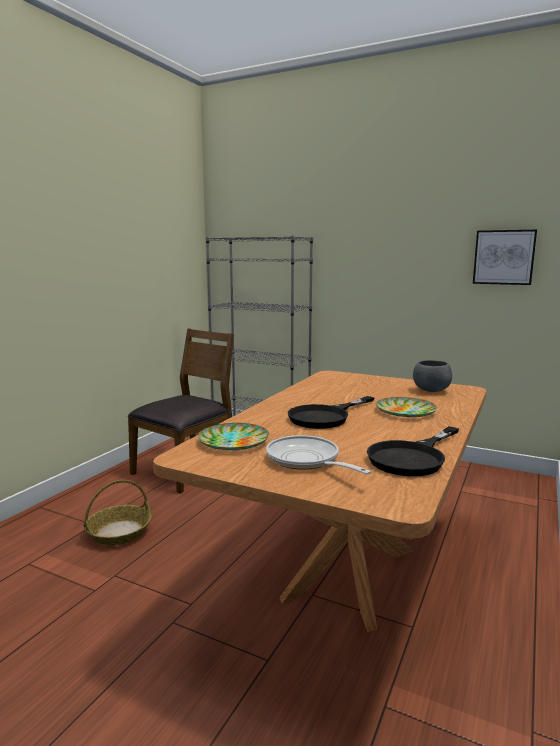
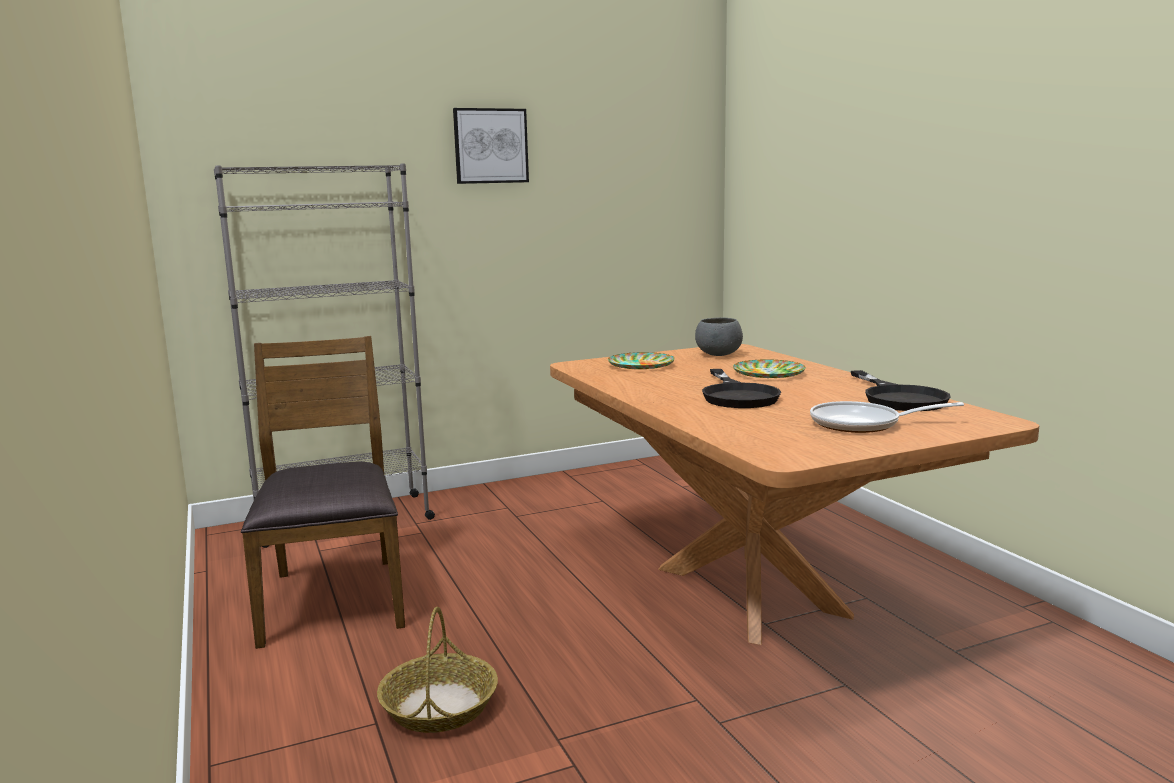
camera: 50 degrees left, 0 degrees up
(233, 441) = (762, 435): plate -> plate (640, 365)
(504, 257) = (648, 191): picture -> picture (490, 146)

